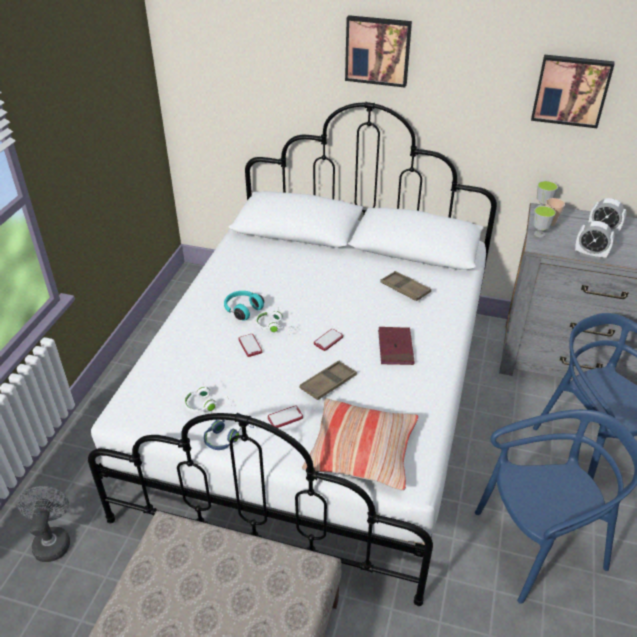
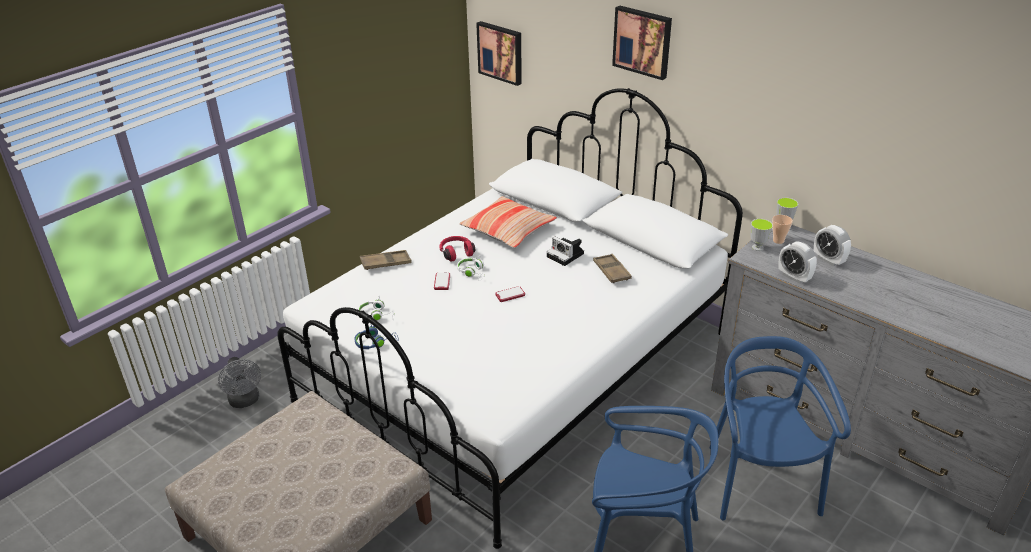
camera: 25 degrees right, 5 degrees down
(52, 540) = (245, 401): grey fan -> grey fan turned 135 degrees clockwise
(242, 309) = (456, 253): turquoise headphones -> red headphones
(285, 418) = (430, 342): phone -> none
(328, 383) = (484, 327): brown tray -> brown tray (386, 263)
(352, 283) = (566, 255): none -> camera
(361, 451) = (473, 384): pillow -> pillow (508, 230)
(395, 348) = (564, 316): red book -> none
(571, 90) = (813, 107): picture -> picture (501, 52)

